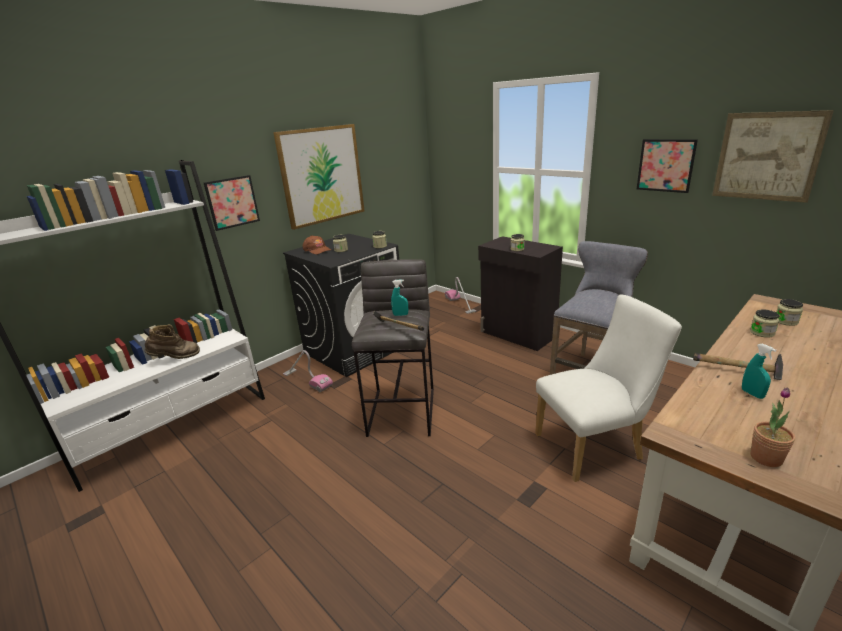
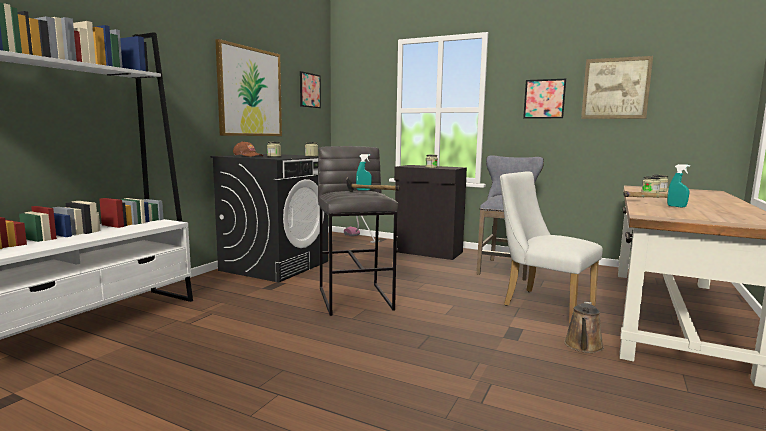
camera: 20 degrees left, 15 degrees down
(176, 359) = (110, 233): brown boot -> none
(232, 202) = (172, 93): picture -> picture (310, 90)
(307, 380) = (235, 286): vacuum cleaner -> none
(594, 446) = (542, 304): white chair -> white chair turned 105 degrees counterclockwise
(598, 531) = (583, 346): none -> brown watering can
(766, 458) = (718, 220): potted plant -> none

